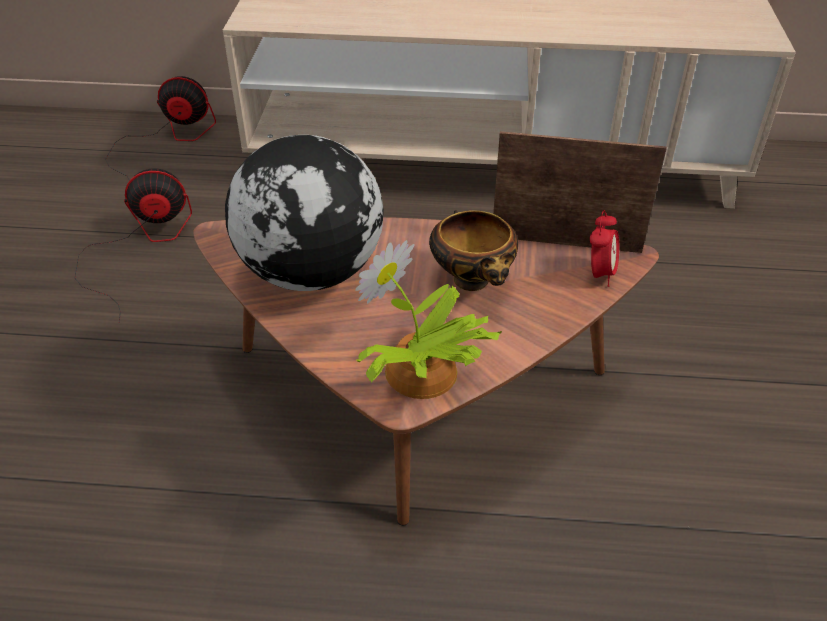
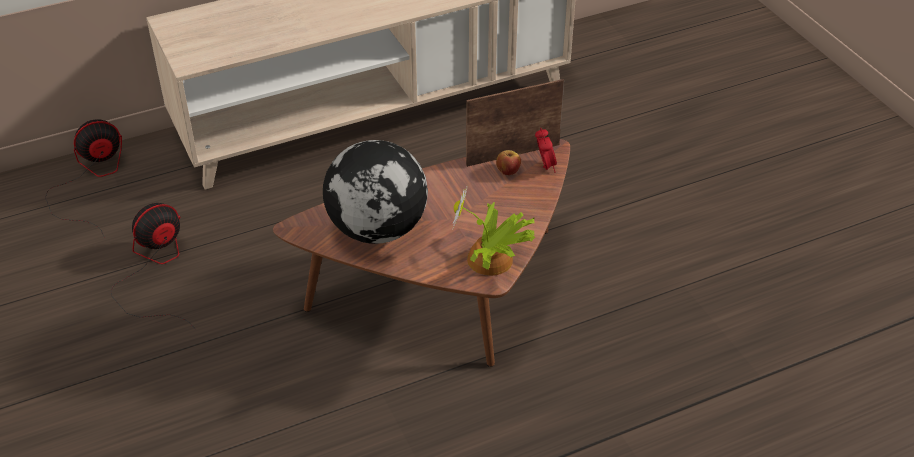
camera: 30 degrees left, 0 degrees up
(473, 282) = (478, 198): bowl -> none
(542, 262) = (508, 171): none -> apple

